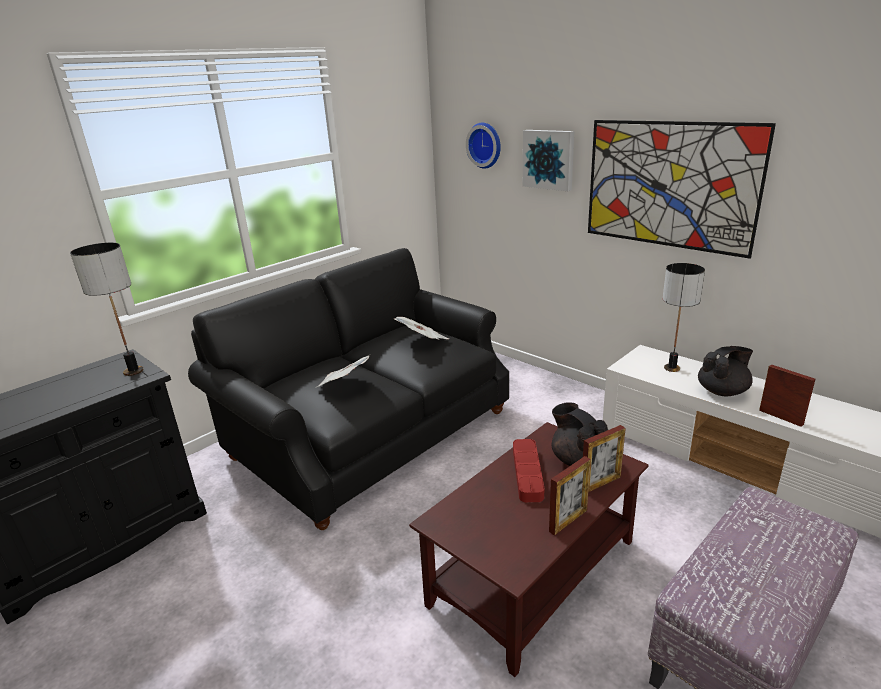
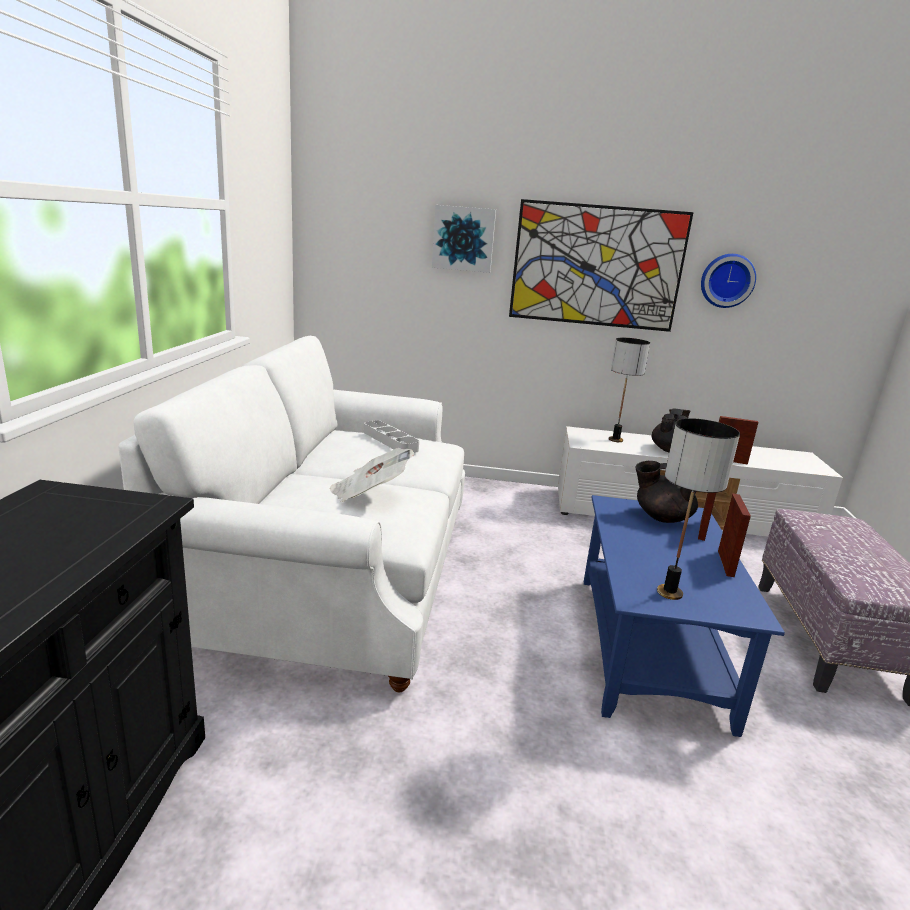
camera: 40 degrees left, 5 degrees down
(134, 371) = (112, 505): table lamp -> table lamp (670, 593)
(372, 433) = (335, 572): black sofa -> white sofa
(422, 341) = (390, 441): newspaper -> grey tray
(485, 145) = (377, 220): wall clock -> wall clock (726, 280)
(527, 473) = (642, 537): red tray -> none
(533, 571) = (647, 645): brown coffee table -> blue coffee table

